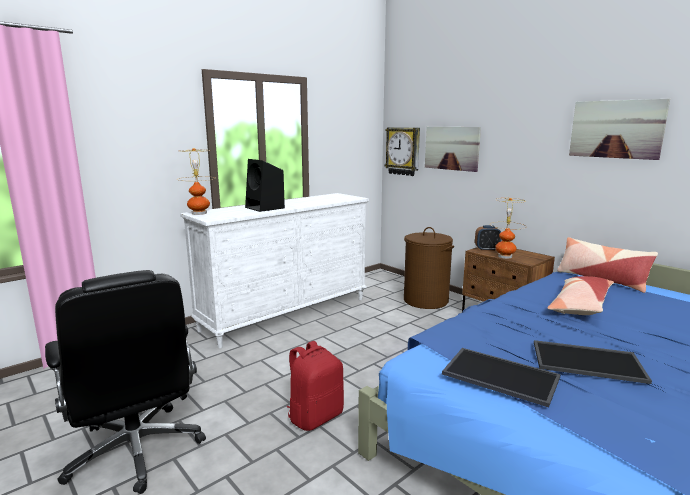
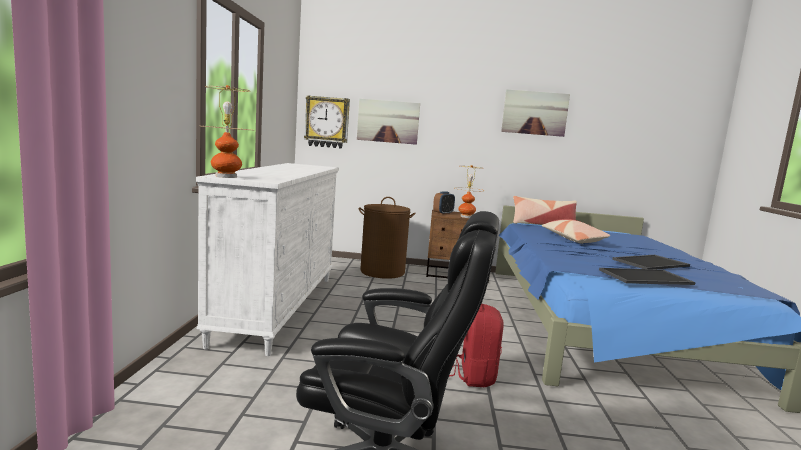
camera: 45 degrees left, 5 degrees down
(265, 208) = (280, 173): black speaker -> none

